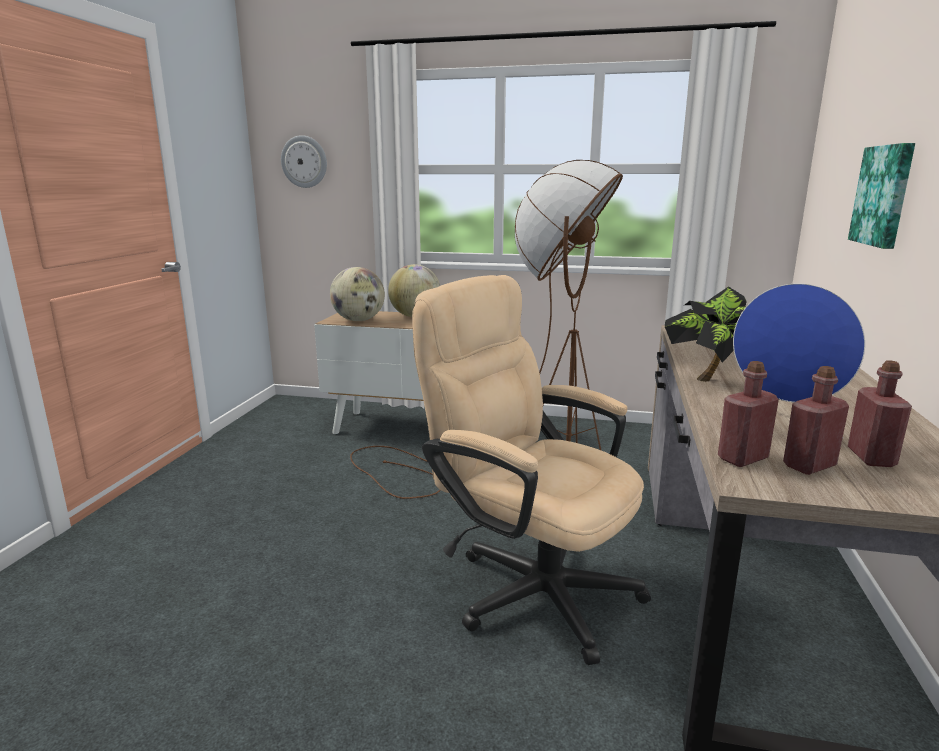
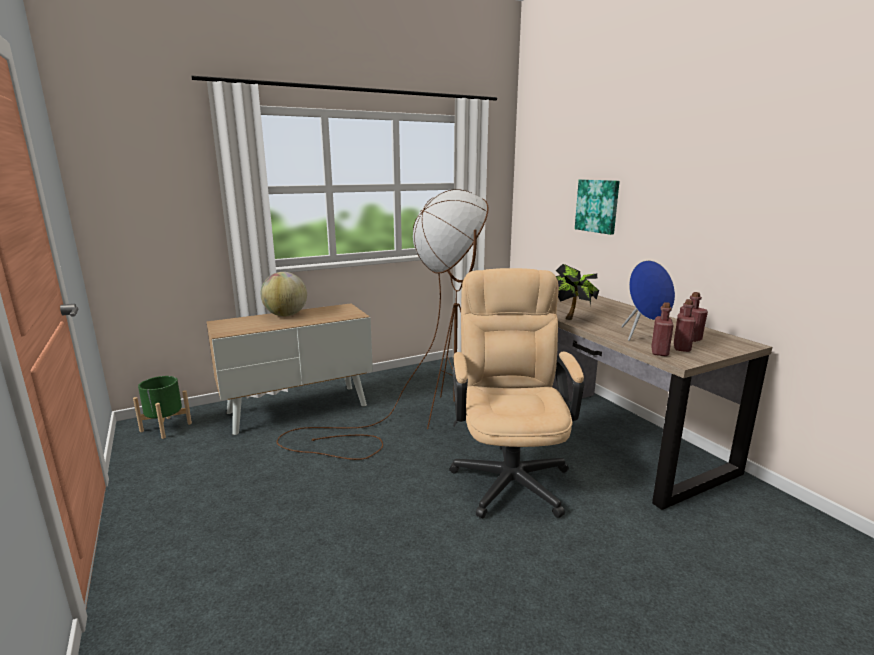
camera: 40 degrees left, 0 degrees up
(297, 410) = (166, 427): none -> green planter
(304, 162) = (136, 185): wall clock -> none
(359, 320) = (246, 328): globe -> none
(529, 586) = (509, 474): beige office chair -> beige office chair turned 90 degrees clockwise

